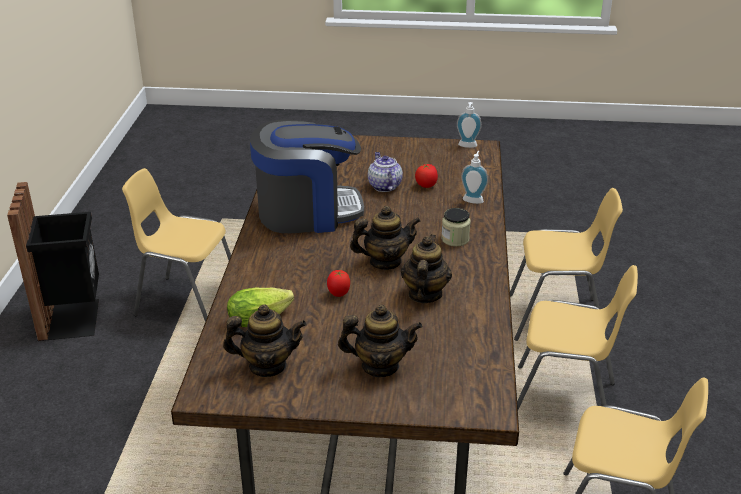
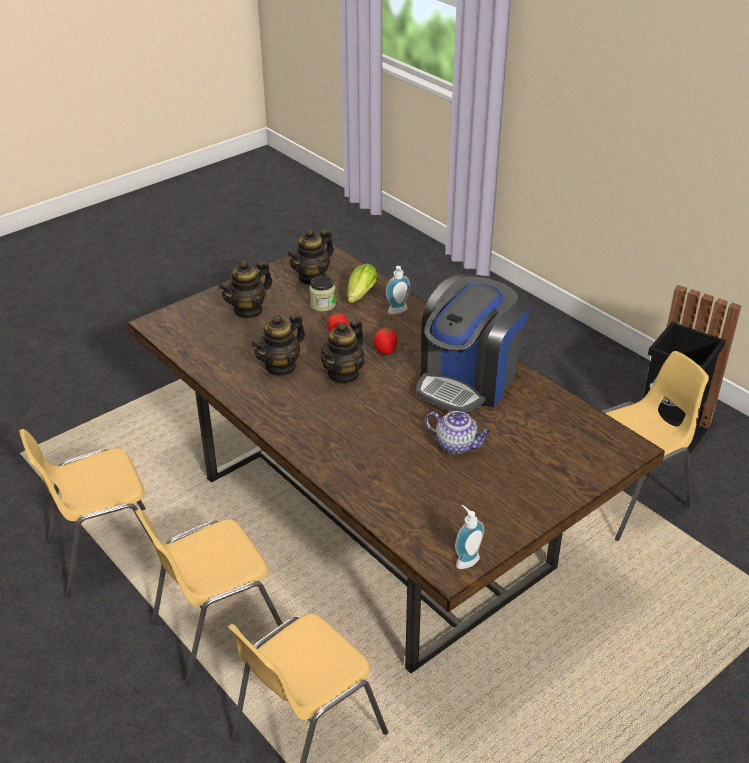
camera: 135 degrees right, 5 degrees up
(424, 294) = (281, 366): teapot -> teapot turned 75 degrees clockwise
(426, 185) = (424, 471): tomato -> tomato (385, 350)
(455, 239) = (319, 426): jar -> jar (322, 305)
(473, 199) = (359, 481): soap dispenser -> soap dispenser (398, 312)

